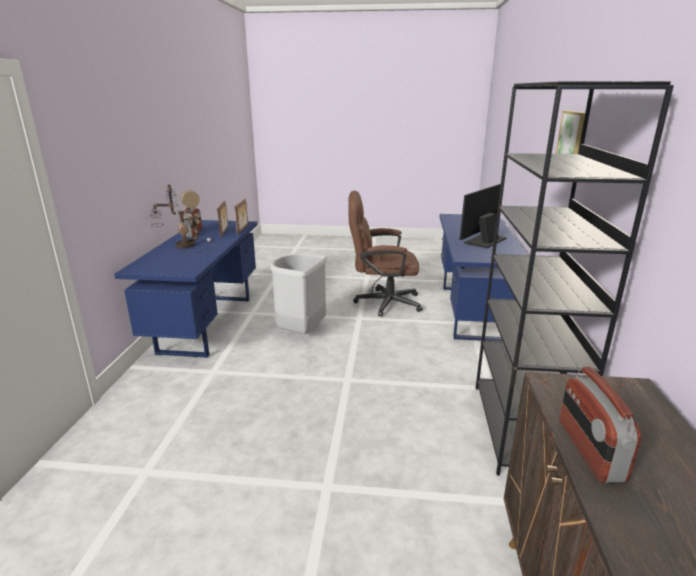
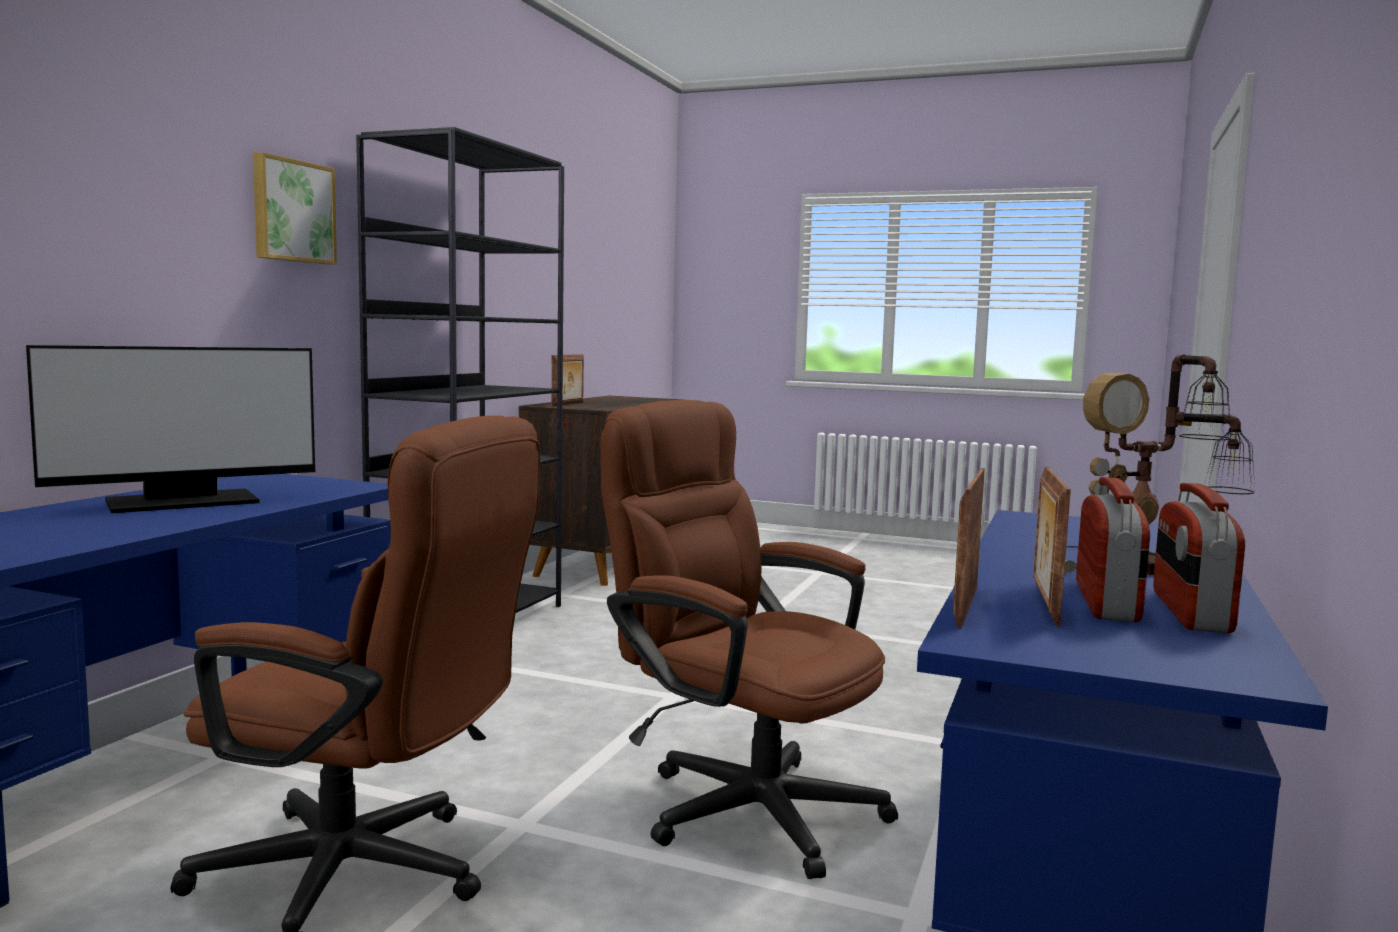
camera: 165 degrees left, 15 degrees down
(300, 333) = (741, 804): grey trash can -> brown office chair
(589, 450) = (629, 403): radio -> radio (1108, 603)
(628, 407) = (568, 404): none -> picture frame

